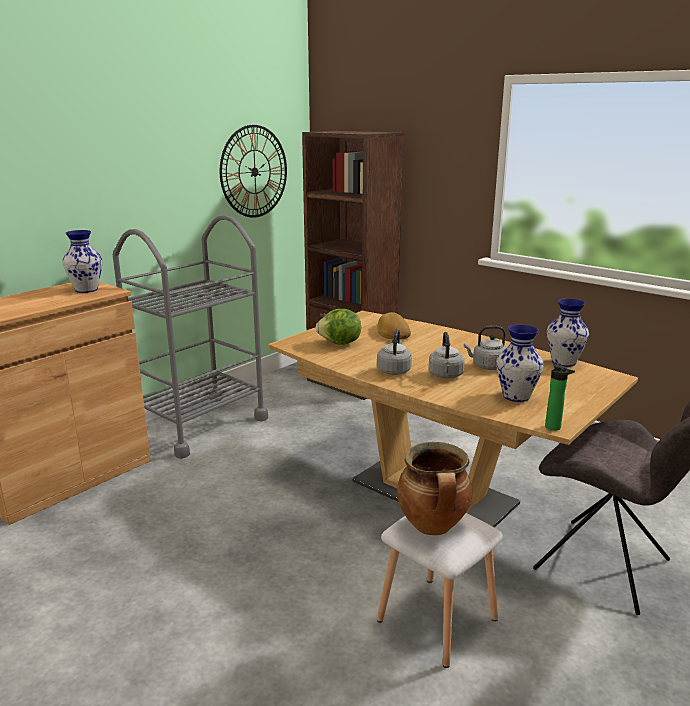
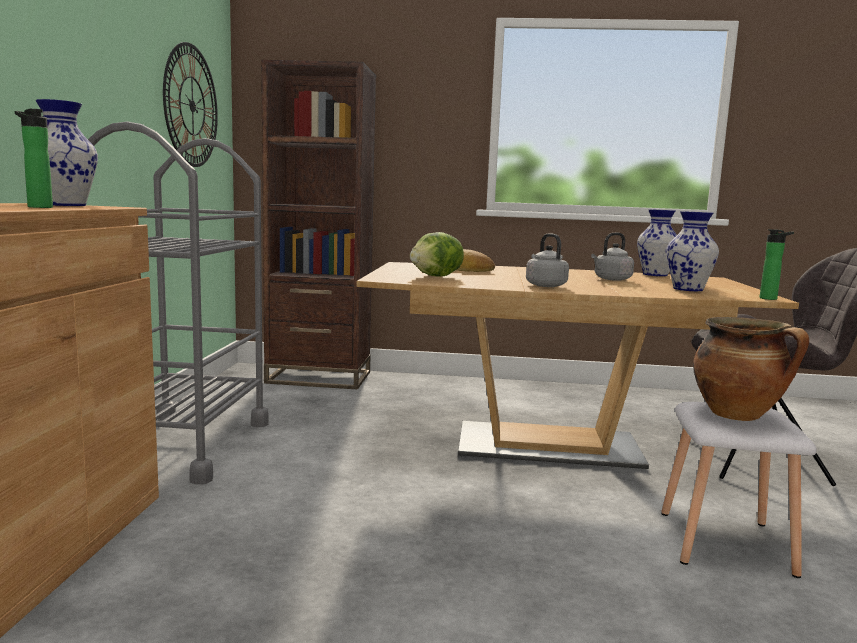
camera: 35 degrees left, 10 degrees down
(49, 303) = (38, 207): none -> bottle
(446, 376) = (598, 285): grey kettle -> none

